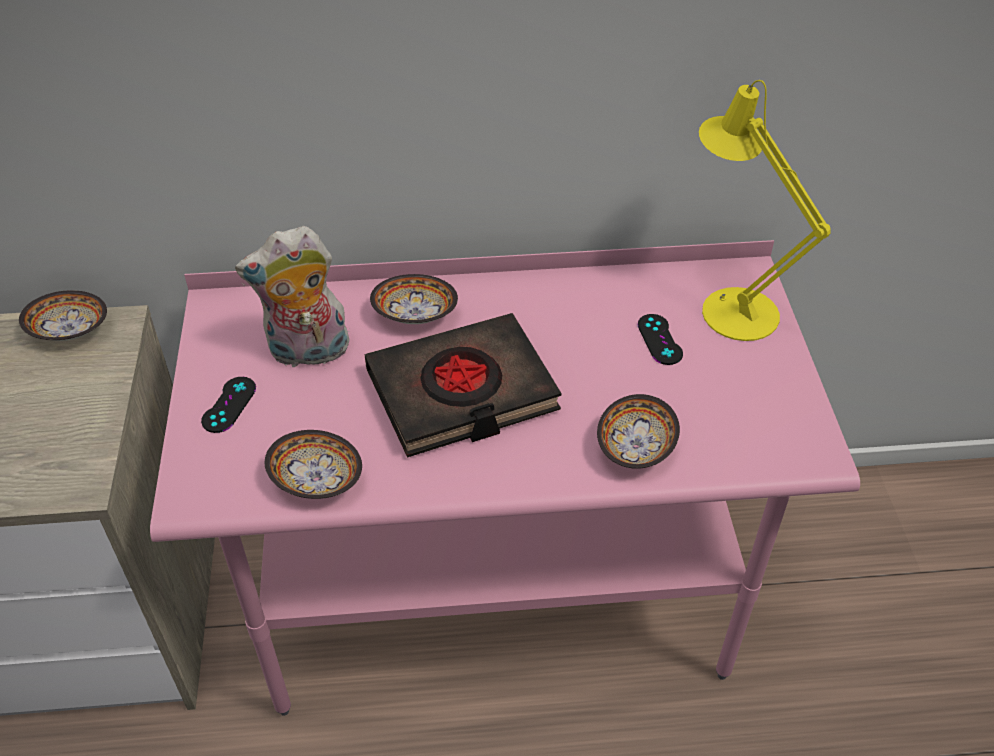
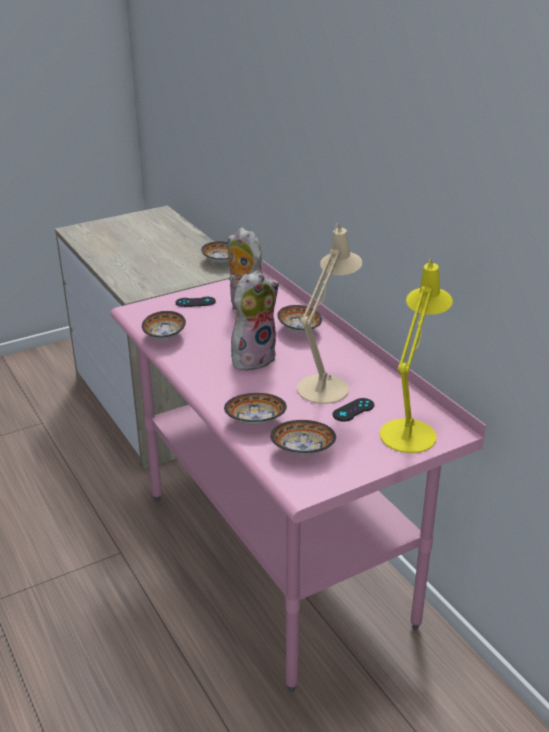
camera: 65 degrees right, 15 degrees down
(462, 393) = (253, 358): black book -> plush toy
(584, 342) = (326, 385): none -> beige table lamp
(727, 423) = (301, 449): none -> bowl

